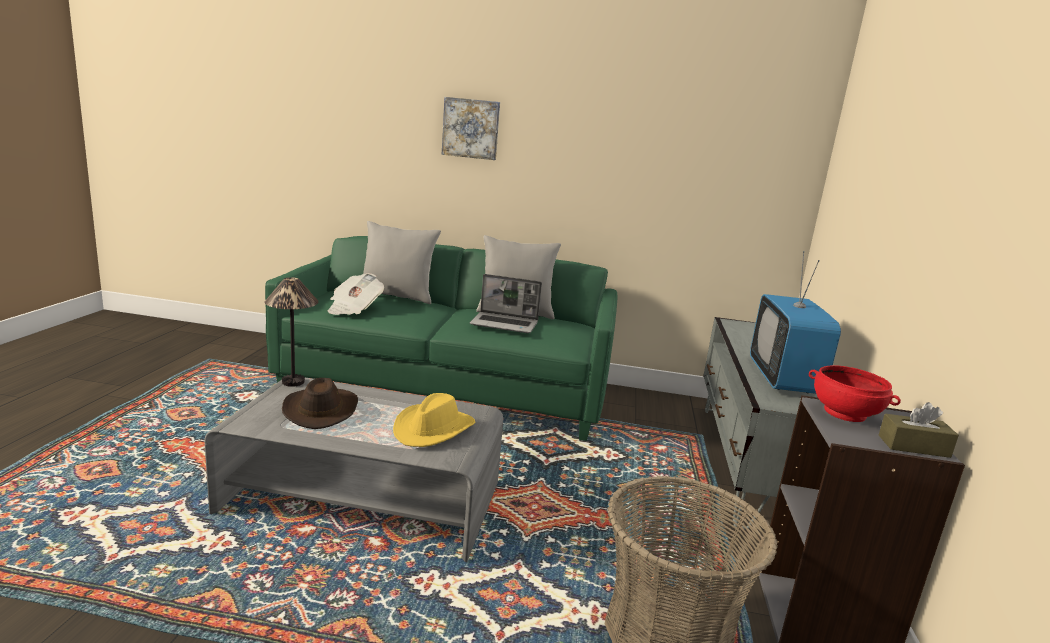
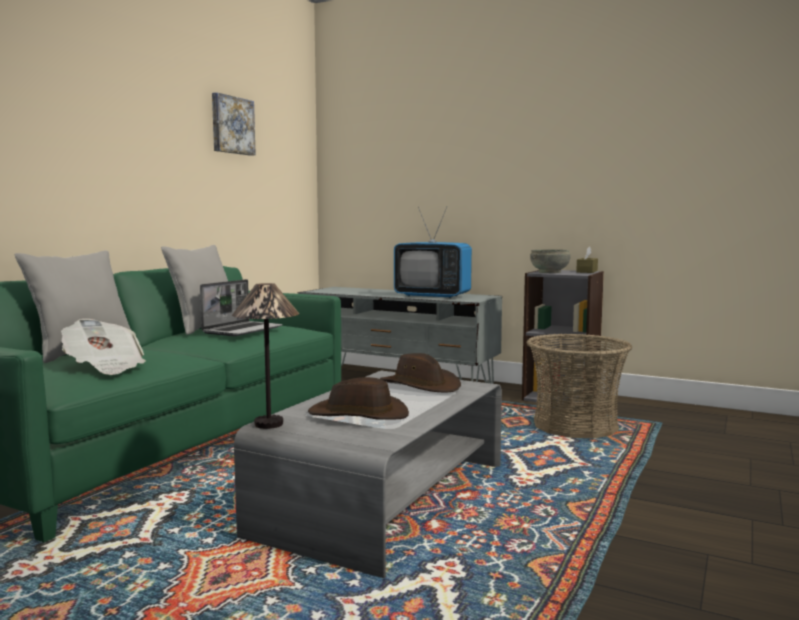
camera: 70 degrees left, 10 degrees down
(433, 429) = (420, 385): yellow hat -> brown hat
(471, 128) = (65, 125): picture -> picture (231, 125)
(844, 413) = (549, 272): red bowl -> grey bowl

